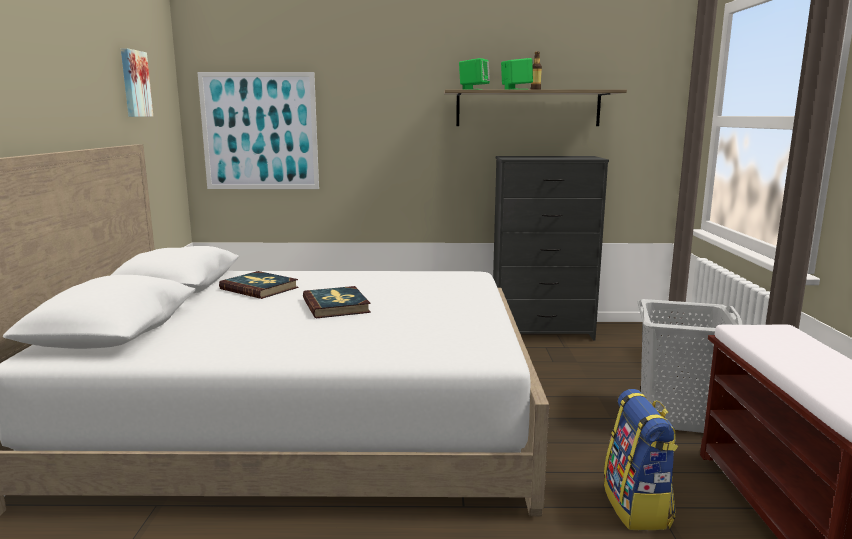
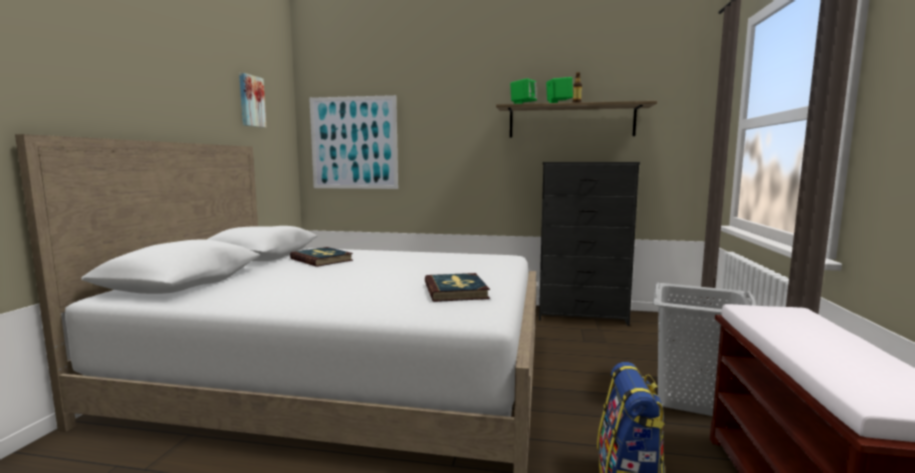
camera: 10 degrees right, 5 degrees down
(336, 306) = (372, 274): book -> book (456, 291)

